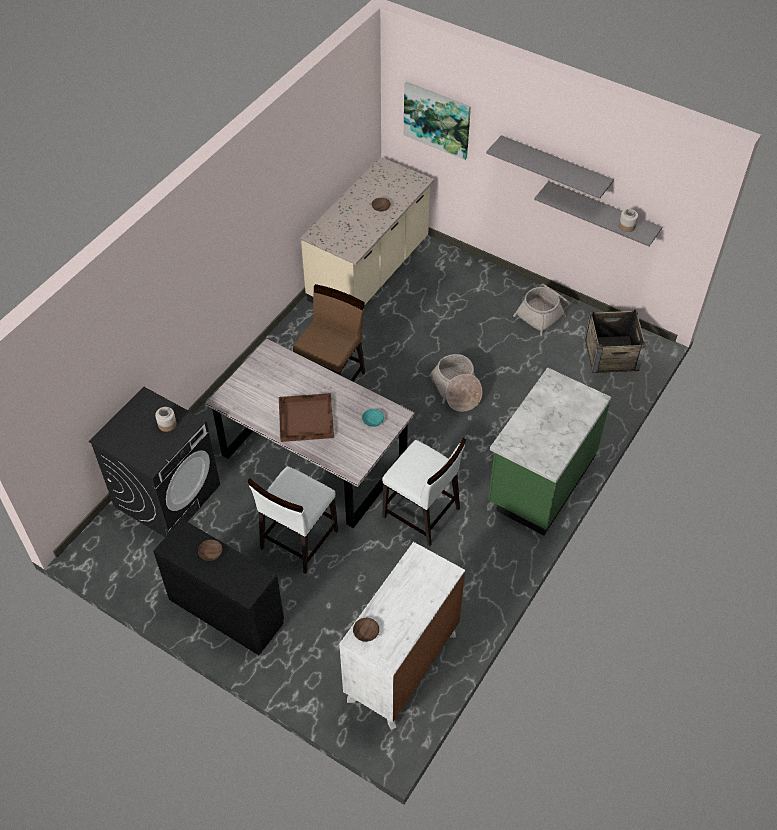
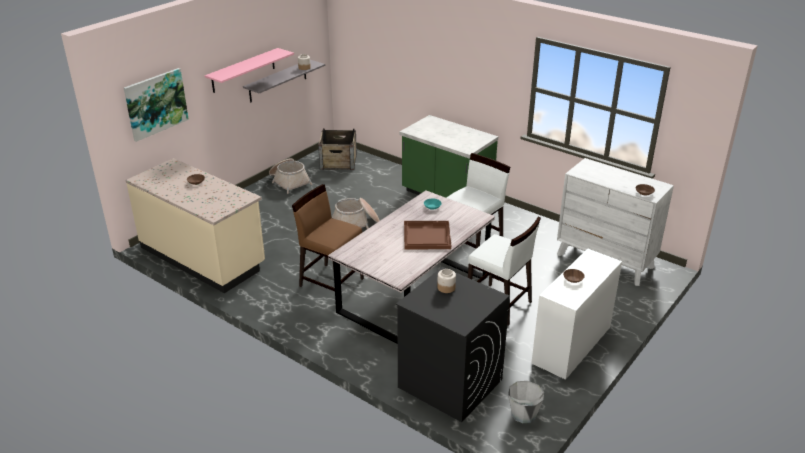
camera: 85 degrees left, 20 degrees down
(120, 558) = (523, 414): none -> grey bucket
(226, 611) = (572, 345): black desk -> white desk
(554, 167) = (243, 70): grey shelf -> pink shelf

